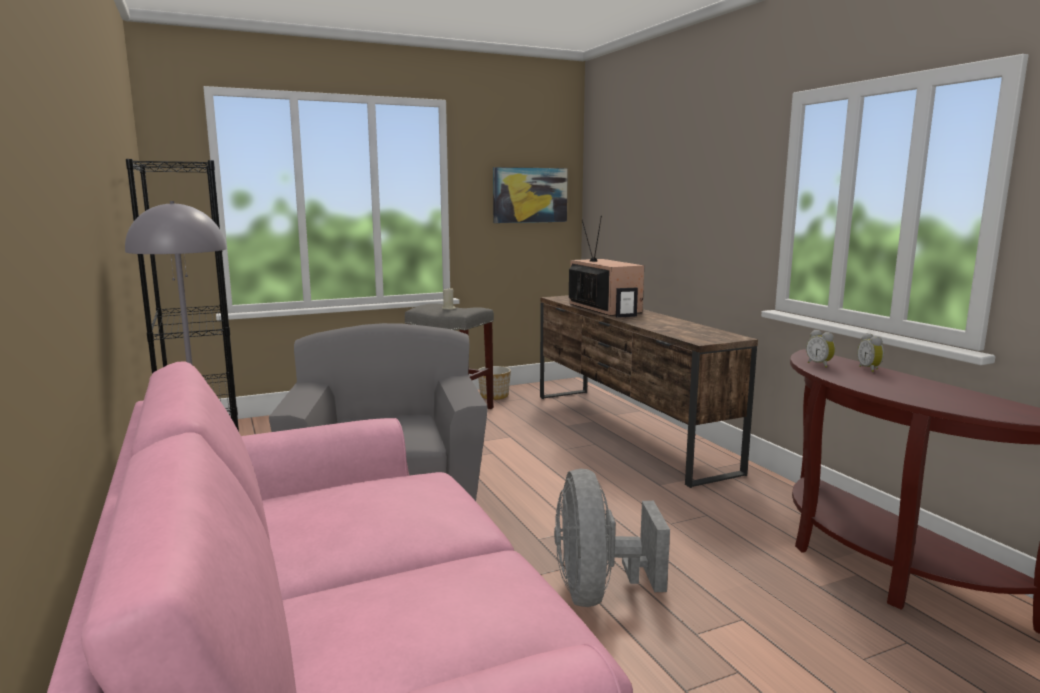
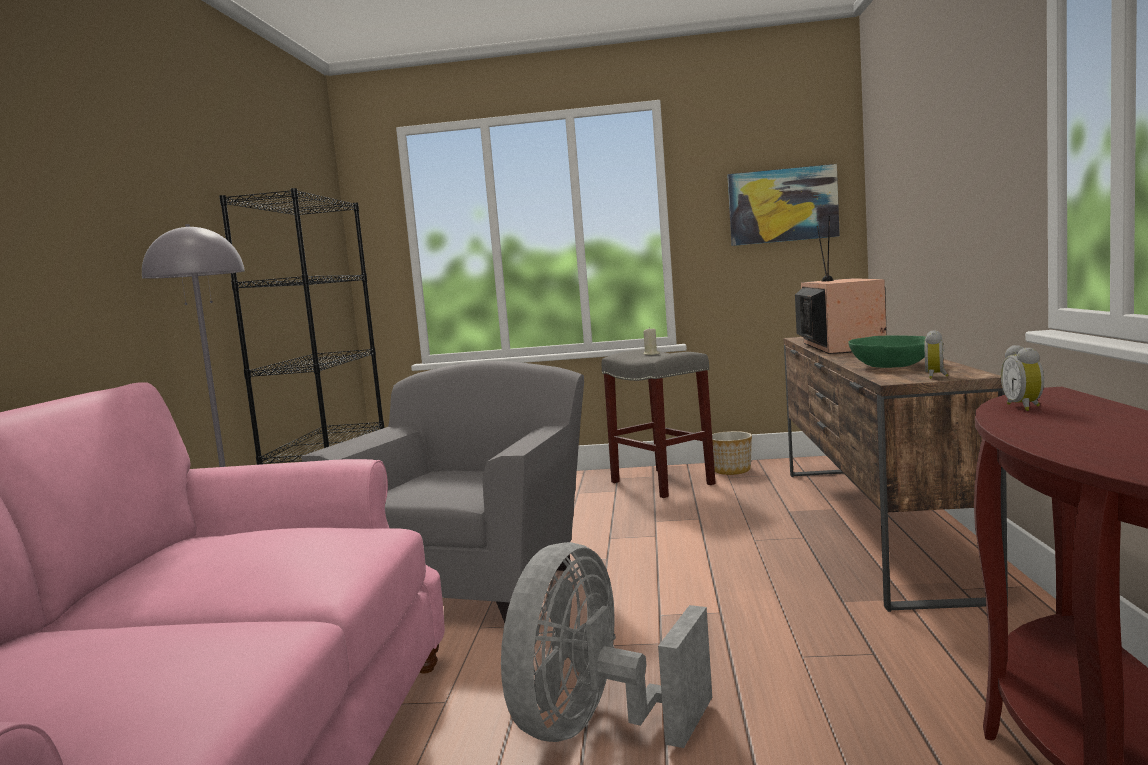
camera: 30 degrees right, 5 degrees down
(626, 316) = (851, 354): picture frame -> none
(673, 328) = (890, 366): none -> green bowl
(870, 369) = (1115, 414): alarm clock -> alarm clock (937, 376)

